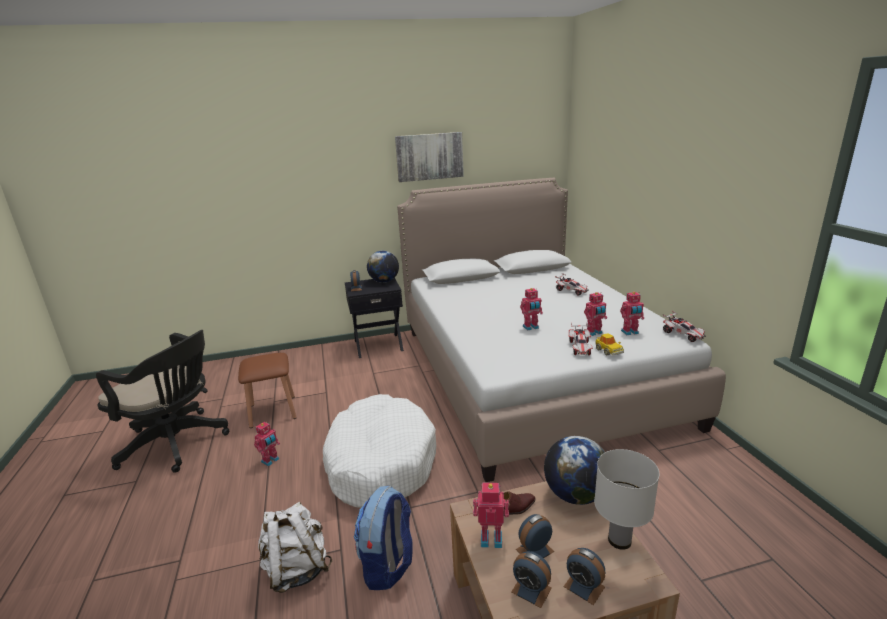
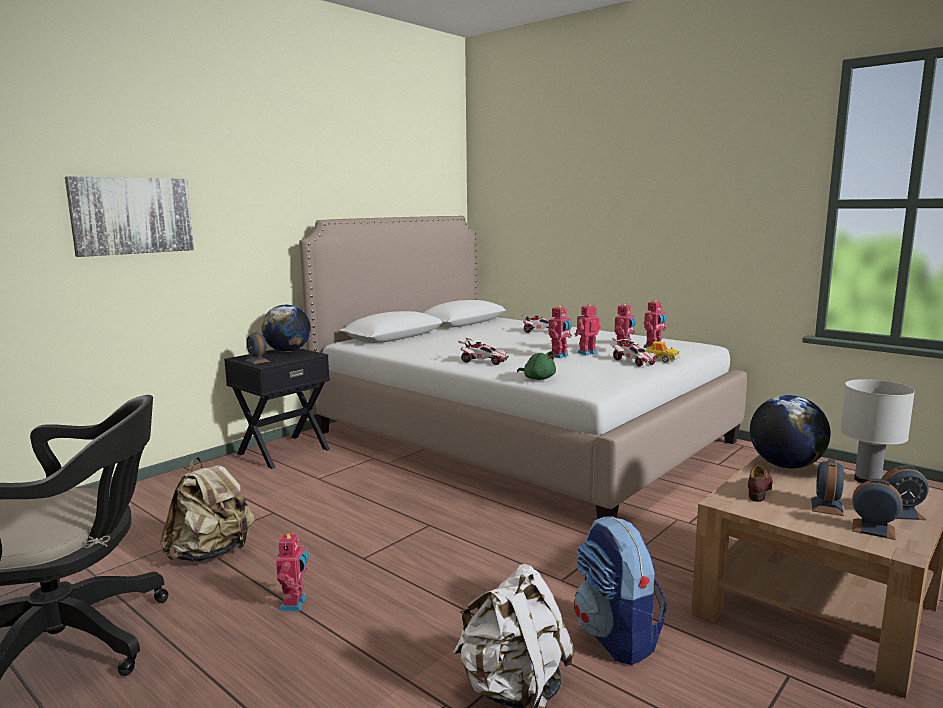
camera: 35 degrees left, 10 degrees down
(273, 411) = (211, 554): brown stool -> beige backpack
(380, 462) = (462, 555): white dog bed -> none
(429, 156) = (331, 178): picture -> picture (132, 215)
(477, 350) = (538, 378): none -> green plush toy
(491, 538) = (780, 511): toy robot -> toy robot (586, 352)
(531, 590) = (873, 529): alarm clock -> alarm clock turned 150 degrees counterclockwise
(683, 335) = (697, 343): toy car -> toy car (483, 361)

